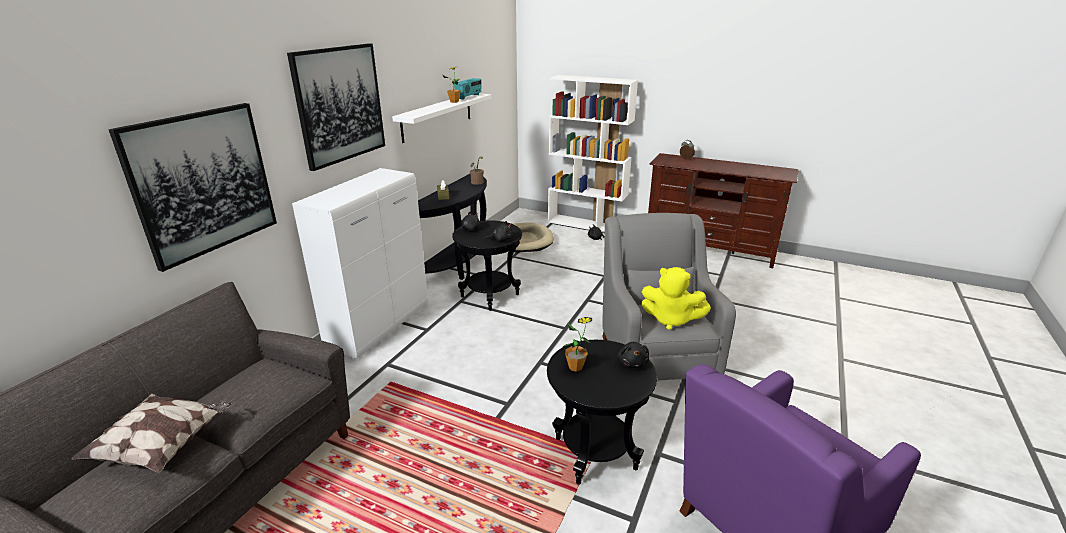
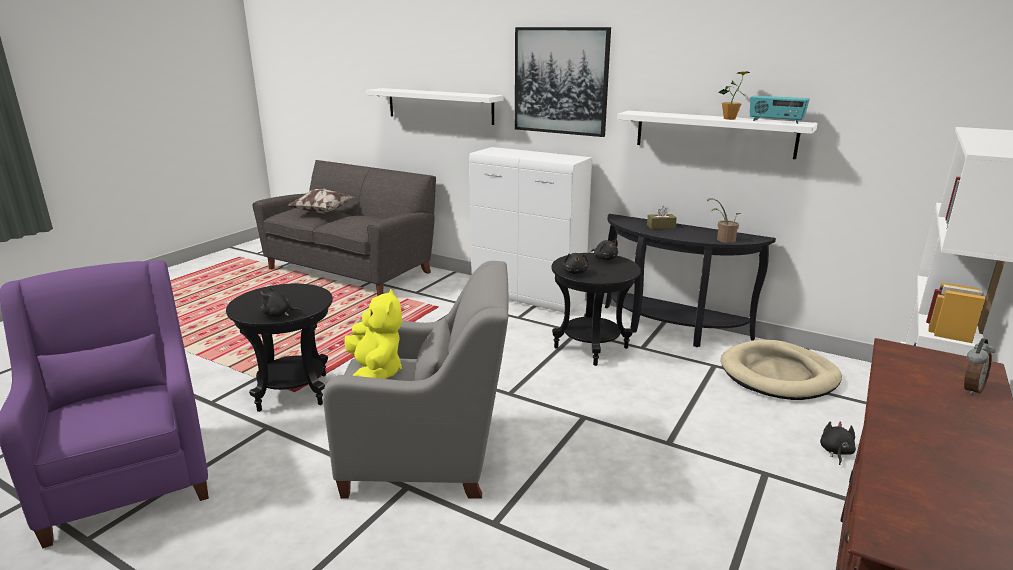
camera: 95 degrees right, 5 degrees down
(203, 183) = (440, 106): picture -> white shelf
(575, 367) = (293, 293): potted plant -> none
(671, 319) = (375, 374): yellow plush toy -> yellow plush toy turned 135 degrees clockwise

